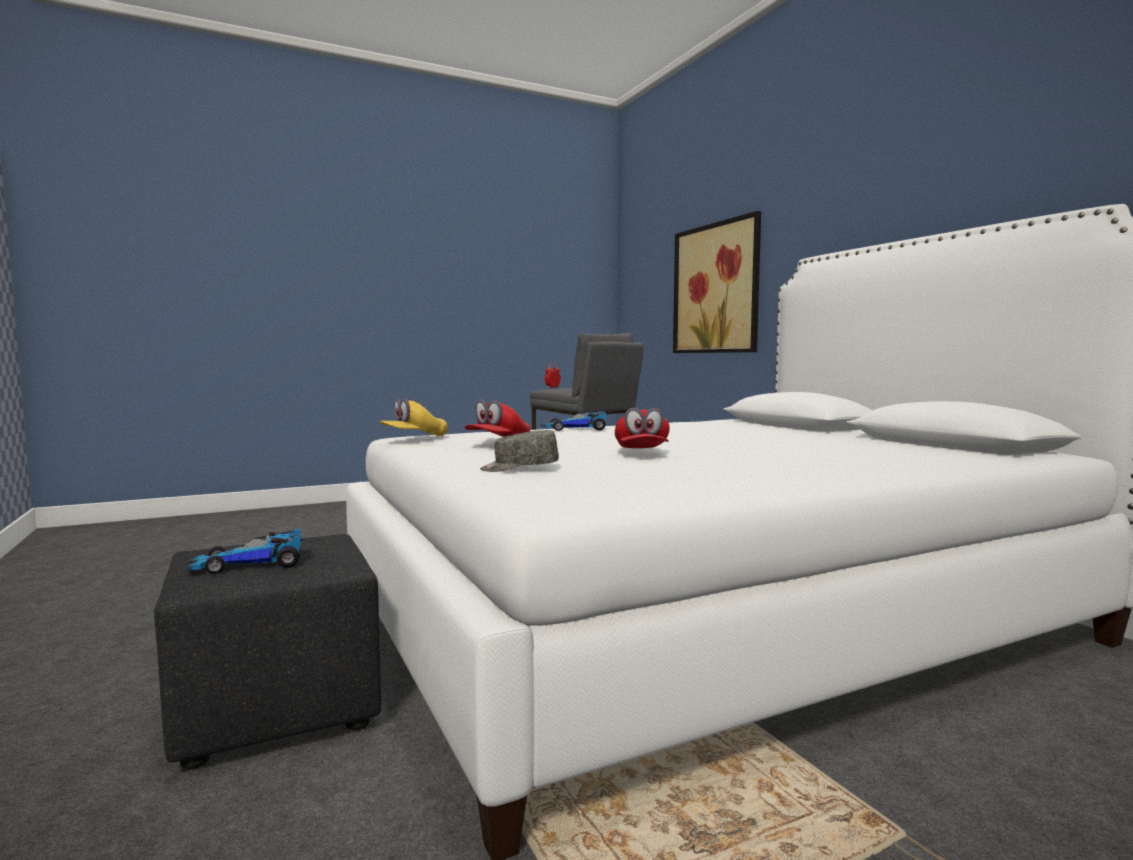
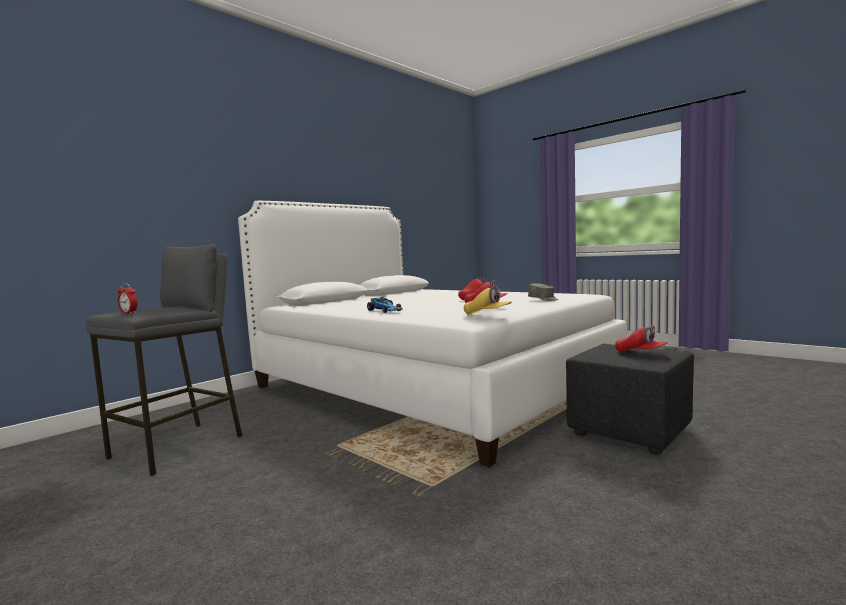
camera: 110 degrees left, 0 degrees up
(251, 564) = (640, 353): toy car -> red cap
(716, 288) = (137, 207): picture -> none

